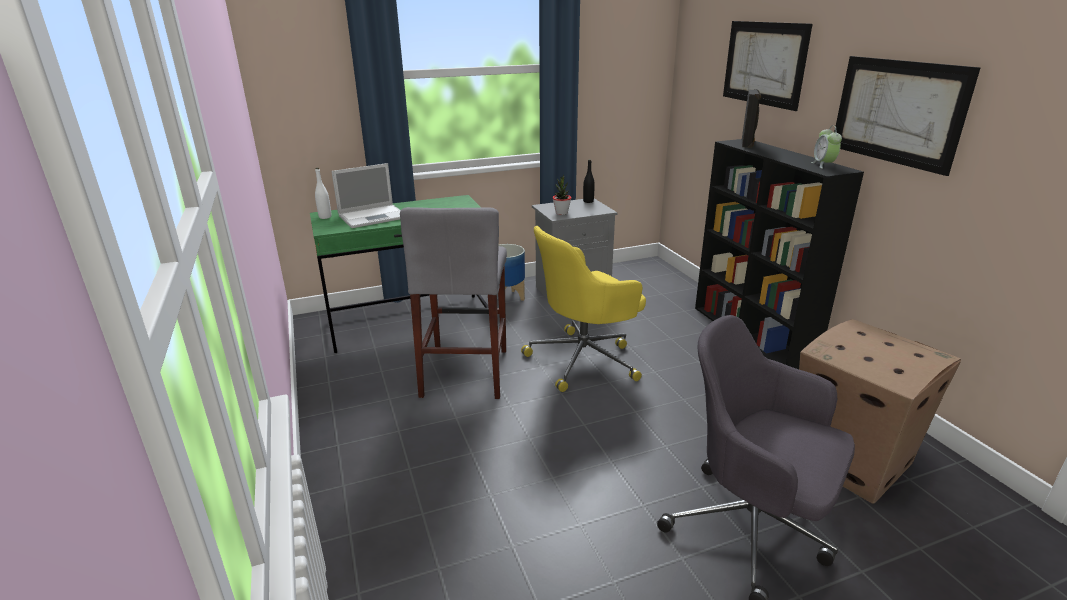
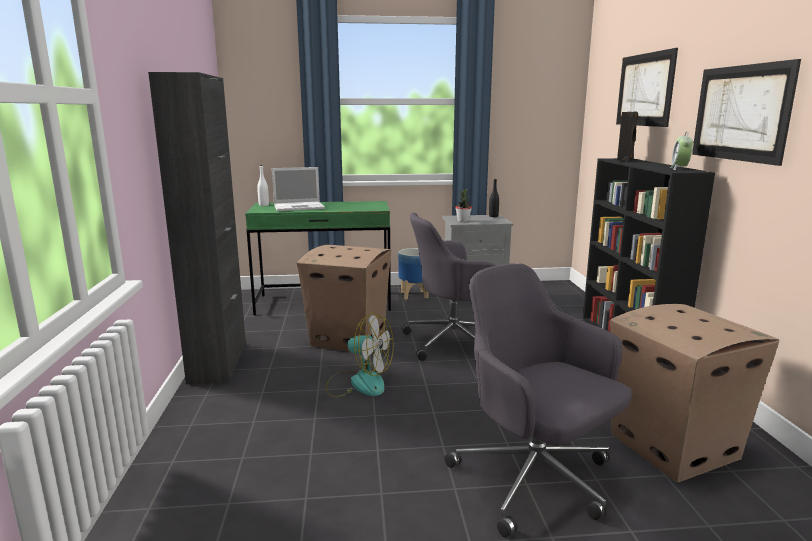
camera: 15 degrees right, 10 degrees down
(331, 434) = (218, 363): none -> black cabinet
(465, 372) = (347, 338): grey stool -> cardboard box
(512, 435) = (359, 383): none -> fan
(584, 359) = (455, 342): yellow office chair -> grey office chair

